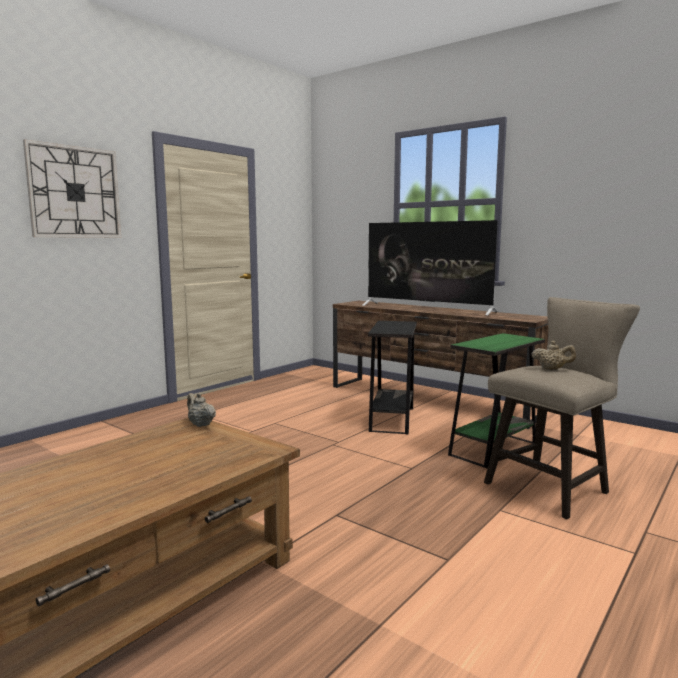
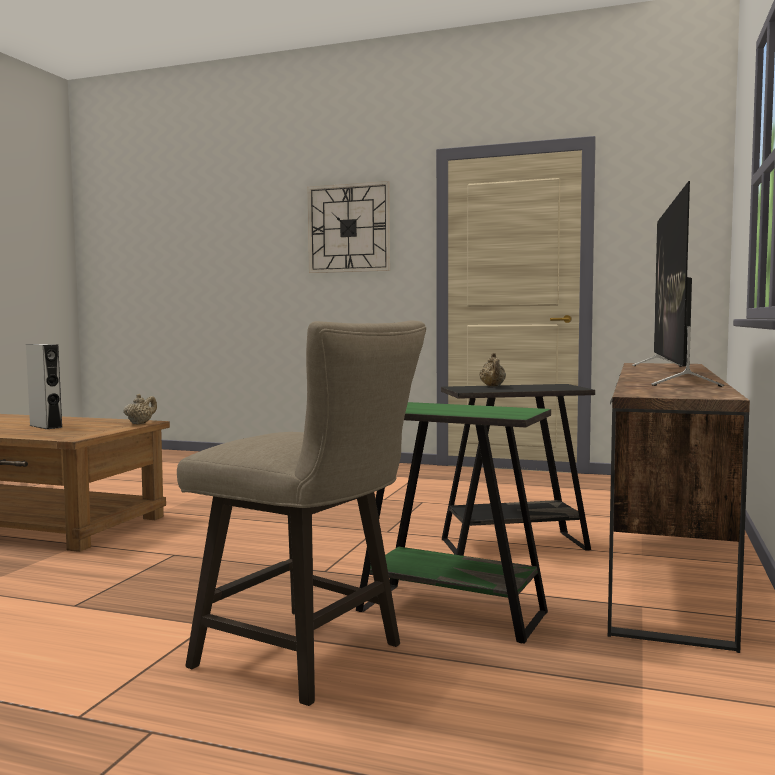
camera: 70 degrees right, 5 degrees down
(151, 463) = (46, 426): none -> grey speaker
(552, 369) = (290, 435): beige teapot -> beige teapot (492, 386)

